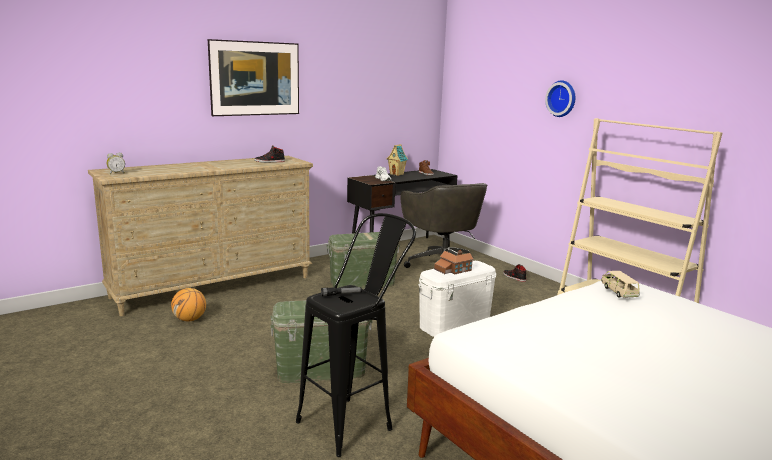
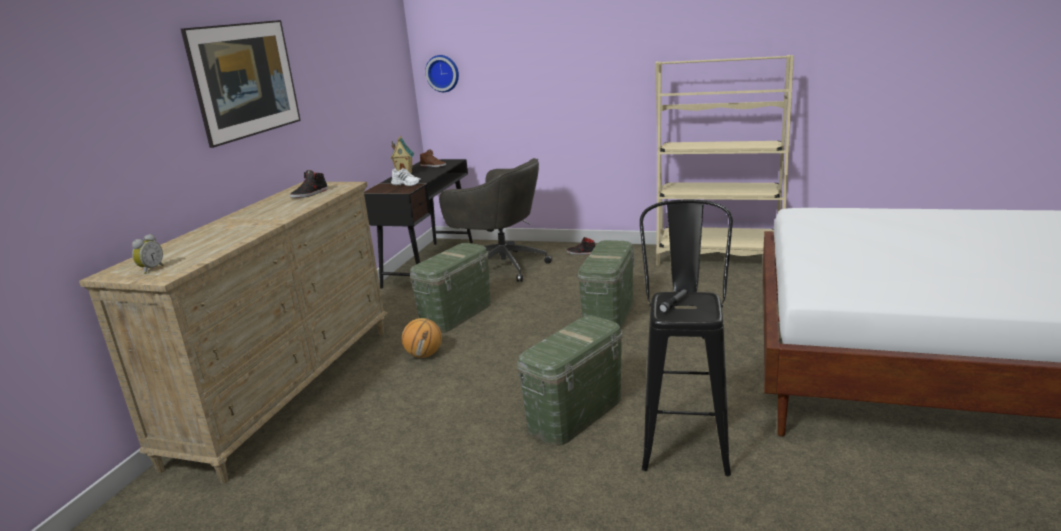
camera: 35 degrees left, 5 degrees up
(190, 320) = (333, 440): basketball -> basketball (424, 355)
(452, 270) = (602, 256): toy house -> none
(454, 324) = (609, 315): white storage box -> green storage box
(562, 98) = (592, 47): wall clock -> wall clock (443, 73)
(618, 292) = (822, 218): beige toy car -> none

